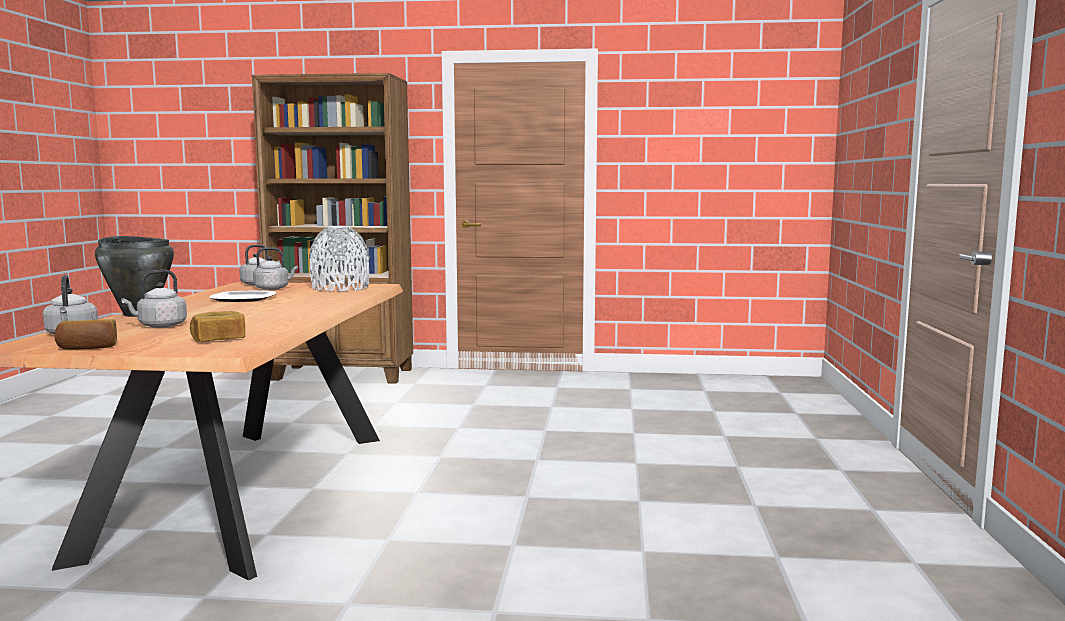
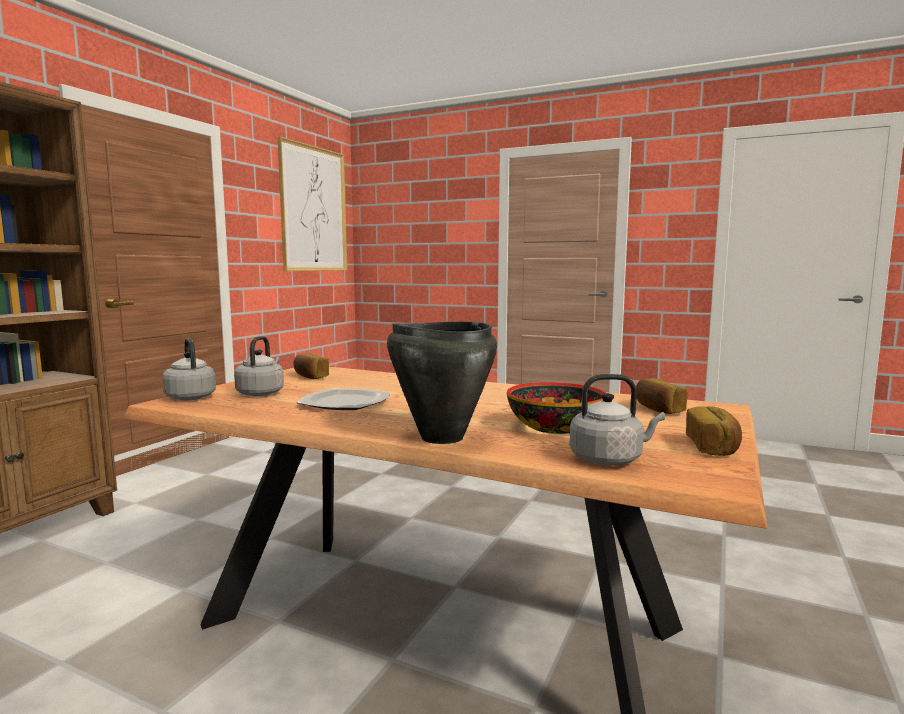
camera: 70 degrees left, 0 degrees up
(159, 326) = (556, 427): grey kettle -> bowl
(340, 288) = (310, 376): grey vase -> bread
(746, 120) = (314, 209): none -> picture

